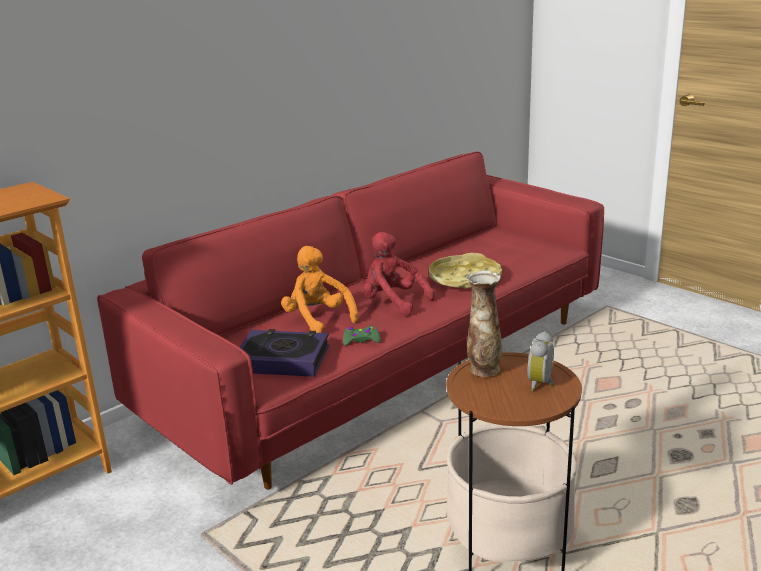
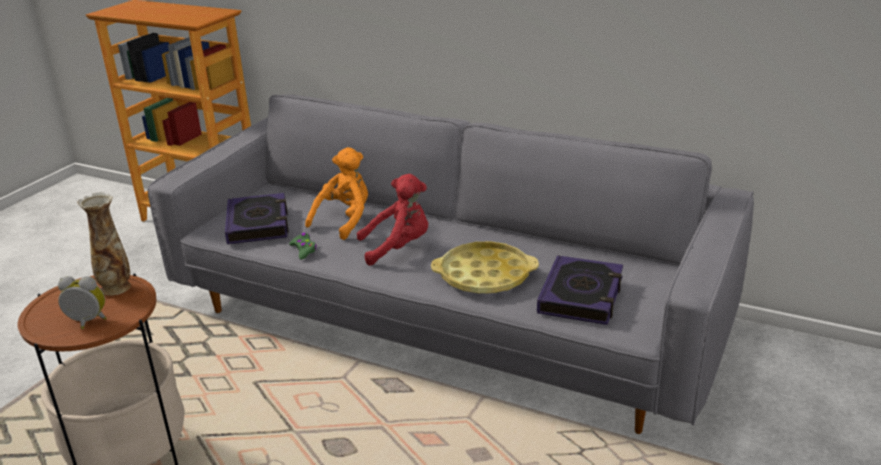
camera: 70 degrees right, 5 degrees up
(384, 366) = (444, 318): red sofa -> grey sofa
(393, 302) = (398, 247): red plush toy -> red plush toy turned 60 degrees clockwise
(513, 256) = (581, 296): none -> book

